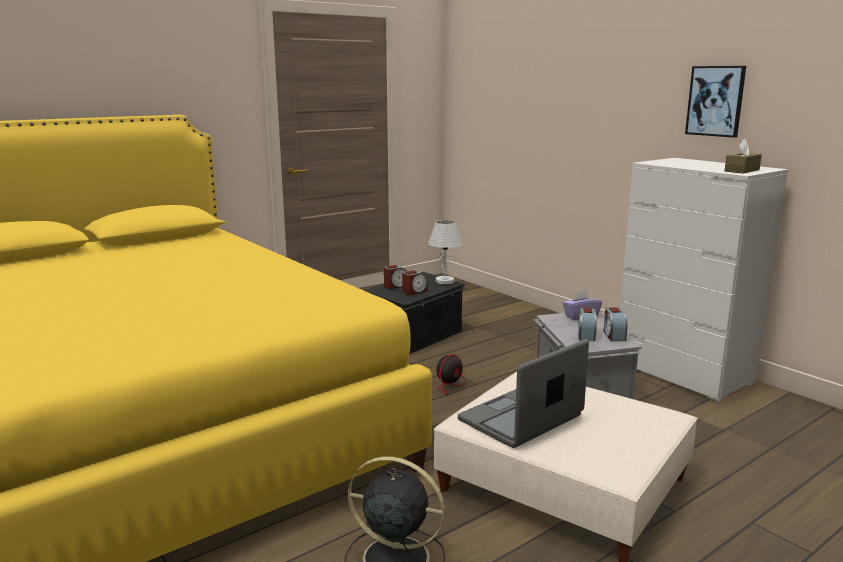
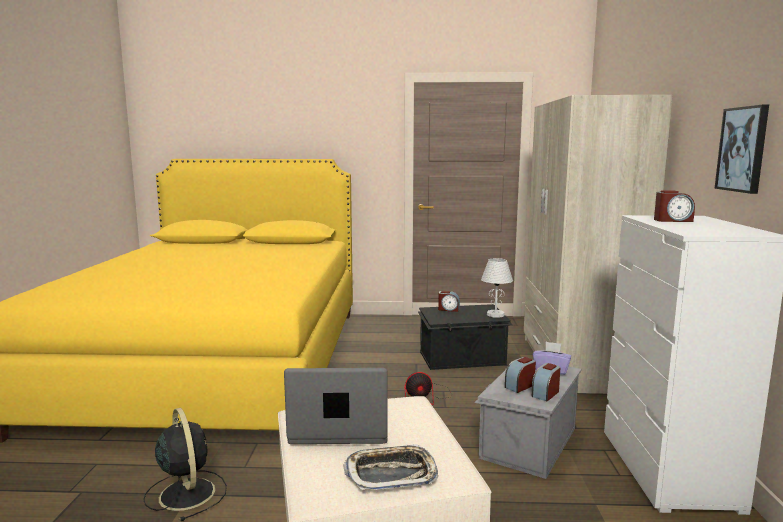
camera: 40 degrees right, 5 degrees down
(414, 291) = (454, 316): alarm clock -> alarm clock (672, 220)
(509, 314) = (575, 363): none -> beige wardrobe
(630, 433) = (391, 473): none -> tray
(742, 170) = (706, 231): brown tissue box -> none

